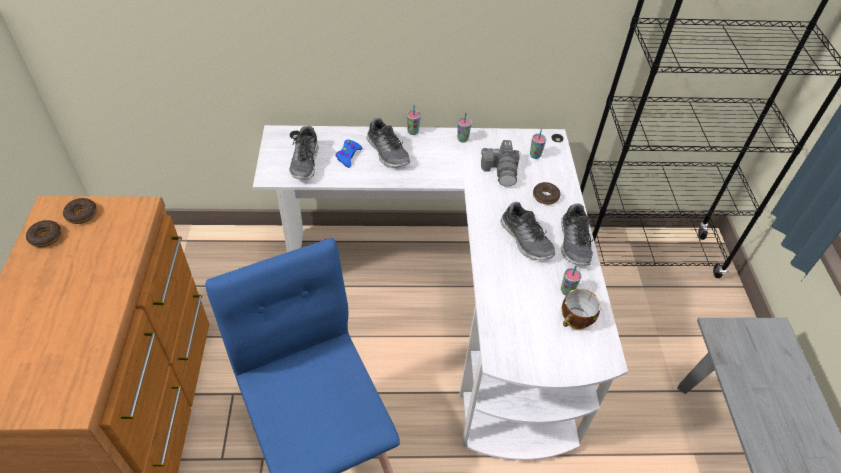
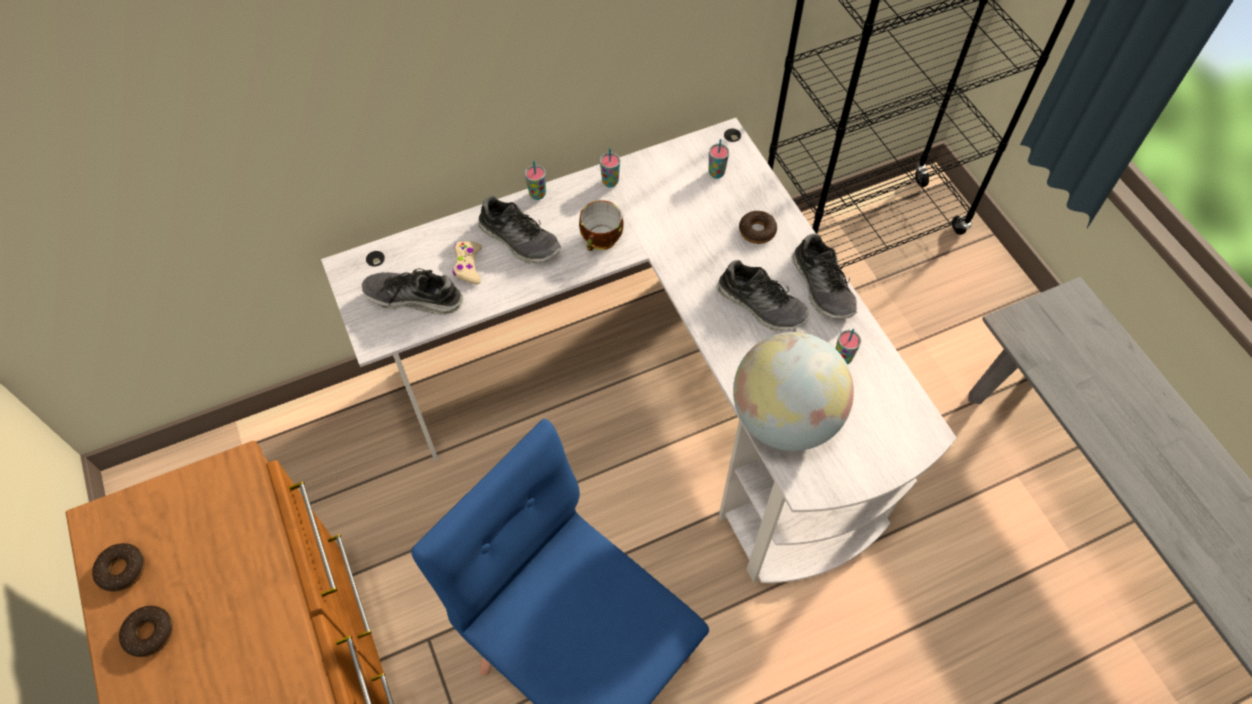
camera: 20 degrees left, 10 degrees up
(81, 214) = (153, 513): donut -> donut (149, 633)
(305, 162) = (414, 298): shoe -> shoe turned 120 degrees clockwise
(348, 156) = (468, 266): blue game controller -> beige game controller
(501, 171) = (684, 213): camera -> none
(507, 313) = (784, 418): none -> globe
(576, 321) = (870, 395): cup -> cup (602, 240)

